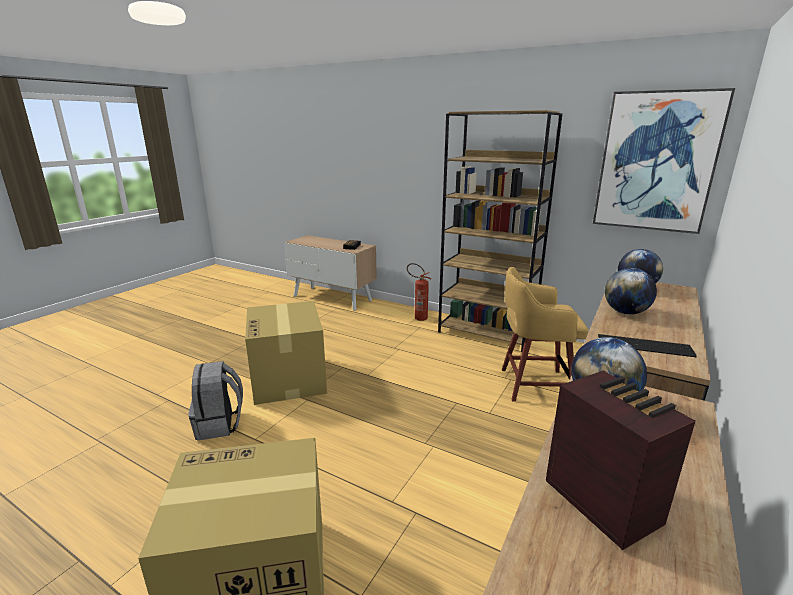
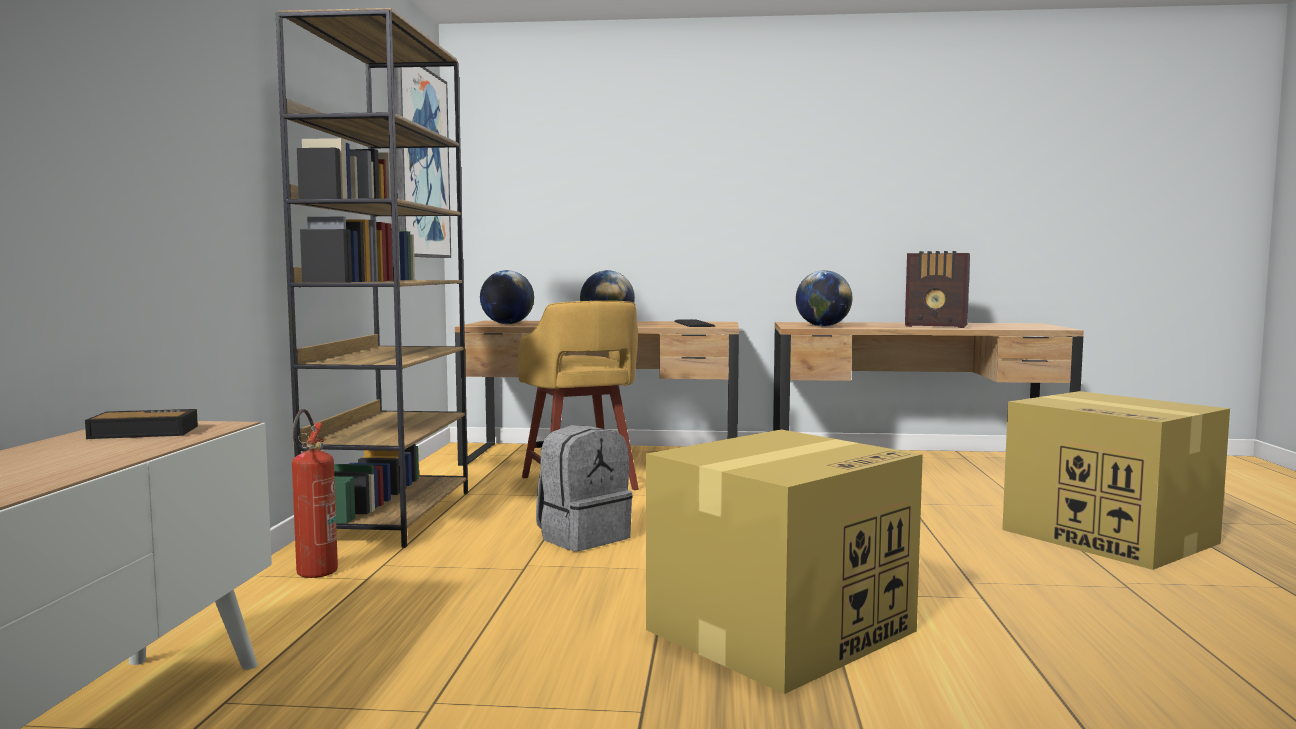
camera: 115 degrees left, 15 degrees down
(220, 425) = (1018, 638): grey backpack -> grey backpack (583, 537)
(601, 500) = (937, 326): radio -> radio turned 105 degrees counterclockwise

